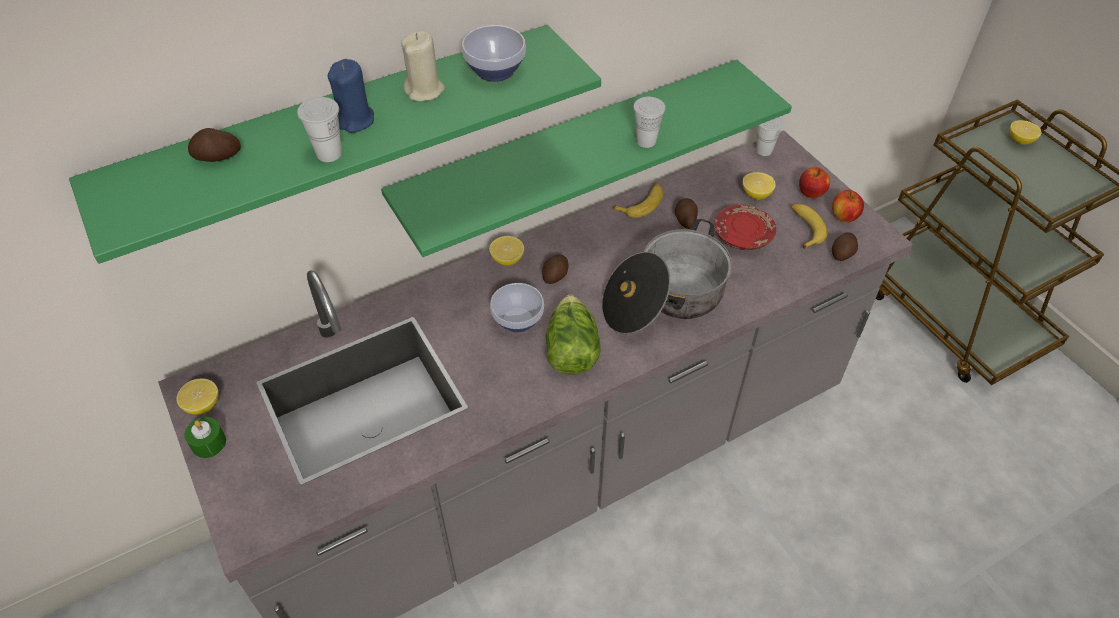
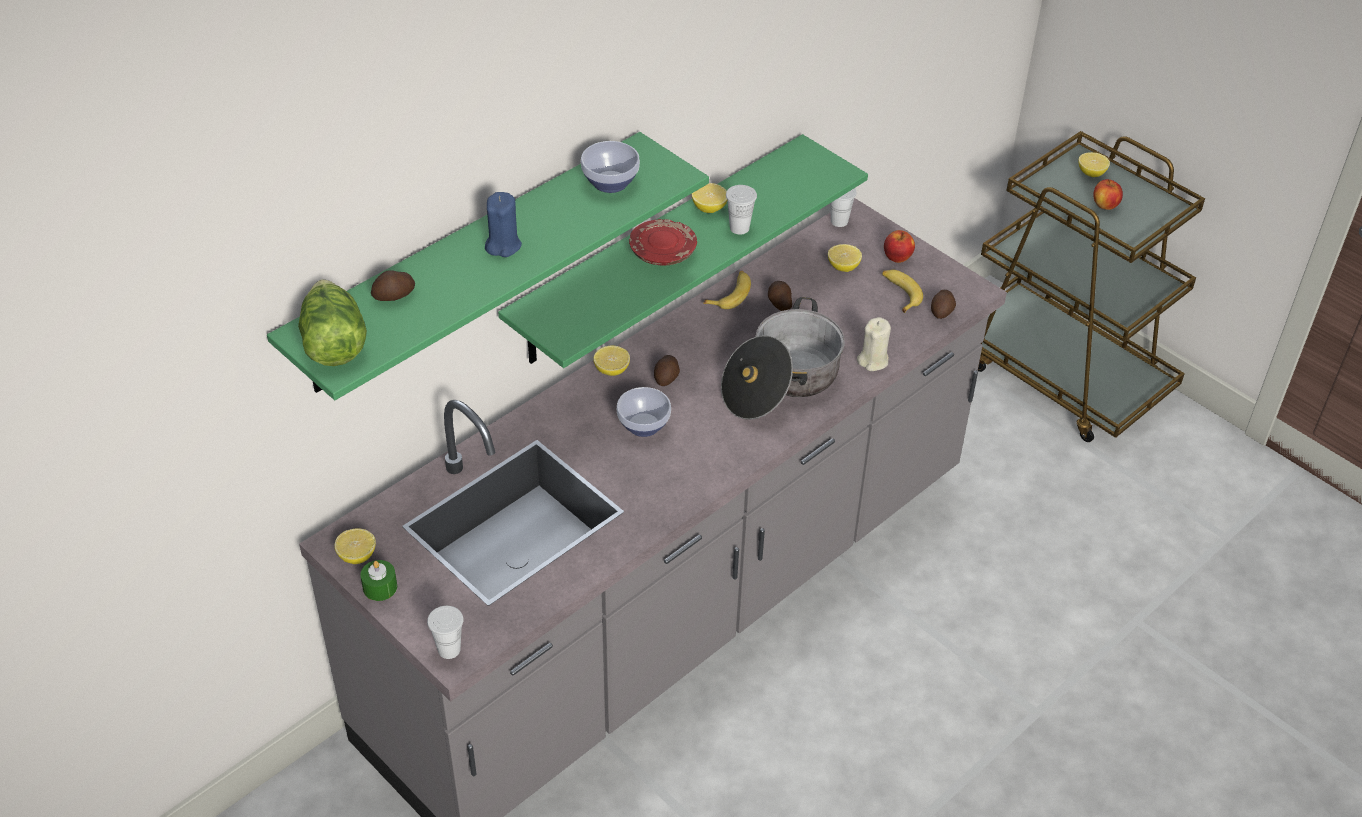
camera: 15 degrees left, 5 degrees down
(329, 154) = (495, 278): white cup -> white cup (449, 649)
(424, 90) = (554, 209): beige candle -> beige candle (873, 360)
(570, 349) = (705, 443): lettuce -> lettuce (333, 342)
(623, 117) = (709, 208): none -> lemon
(742, 235) = (840, 310): red plate -> red plate (662, 252)
(844, 216) = (935, 276): apple -> apple (1105, 205)

